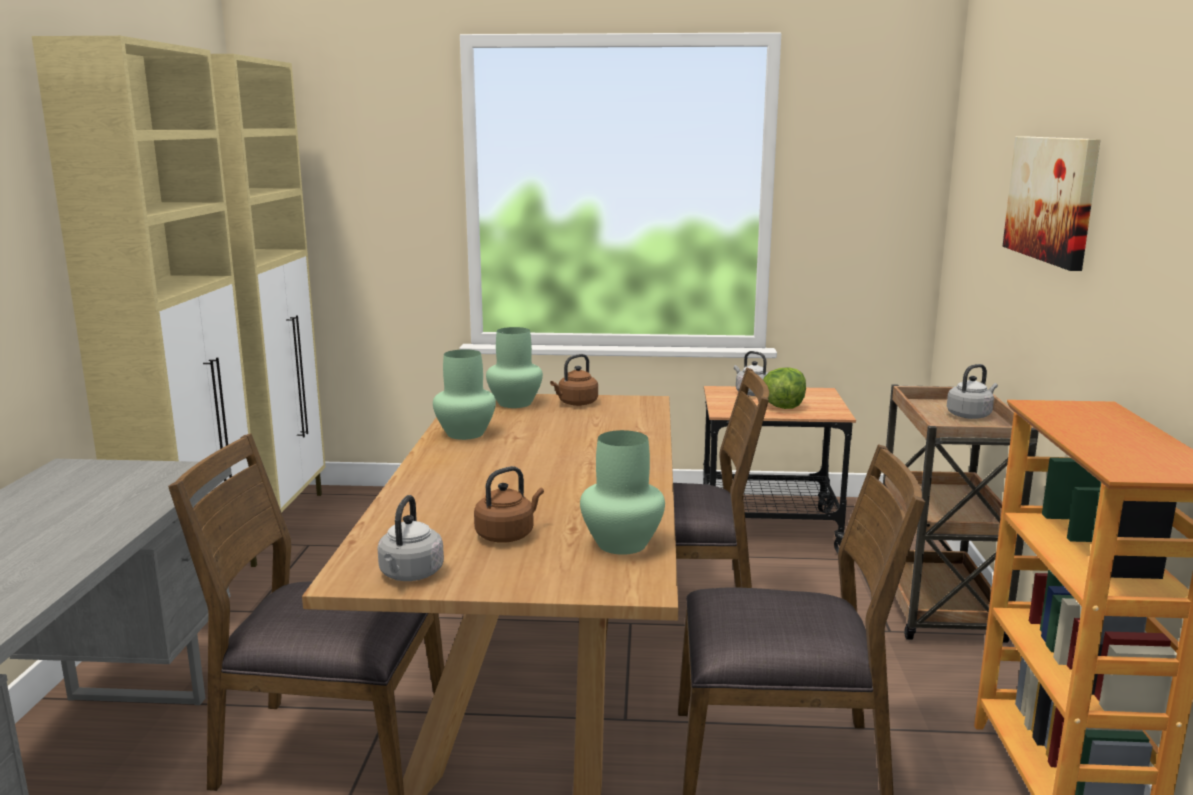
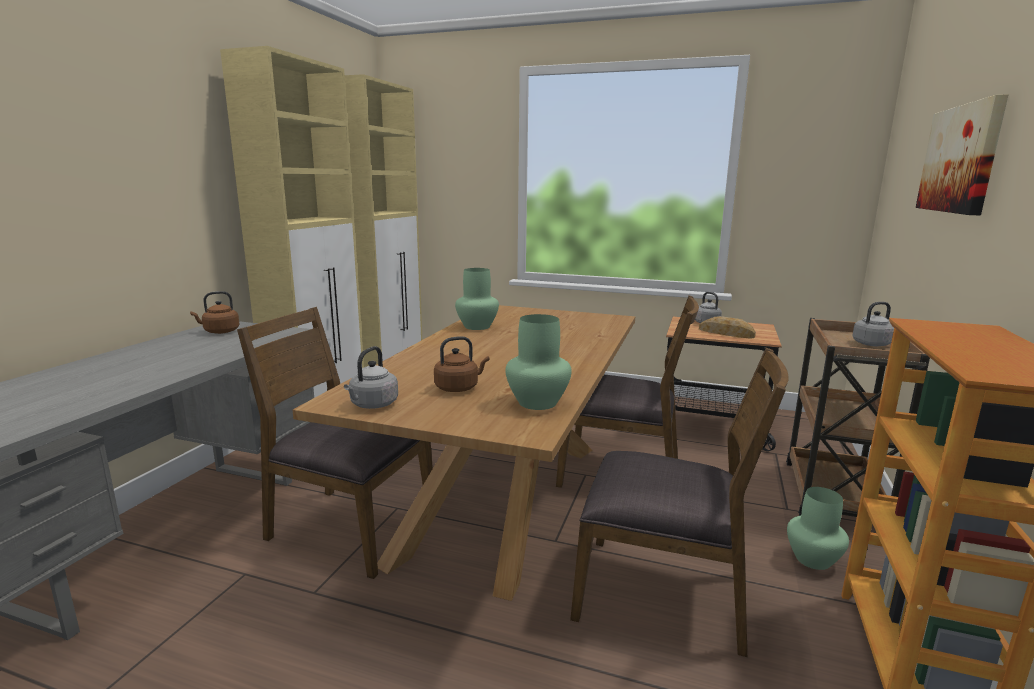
camera: 15 degrees right, 0 degrees up
(515, 403) = (523, 313): green vase -> green vase (813, 560)
(576, 403) = (565, 315): brown kettle -> brown kettle (219, 331)
(783, 407) = (726, 333): lettuce -> bread

